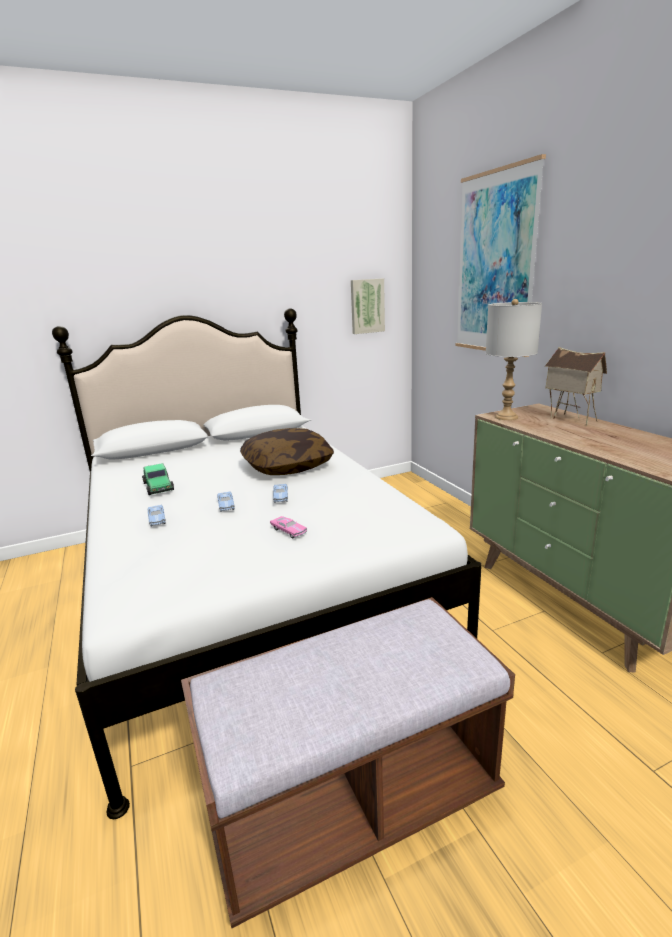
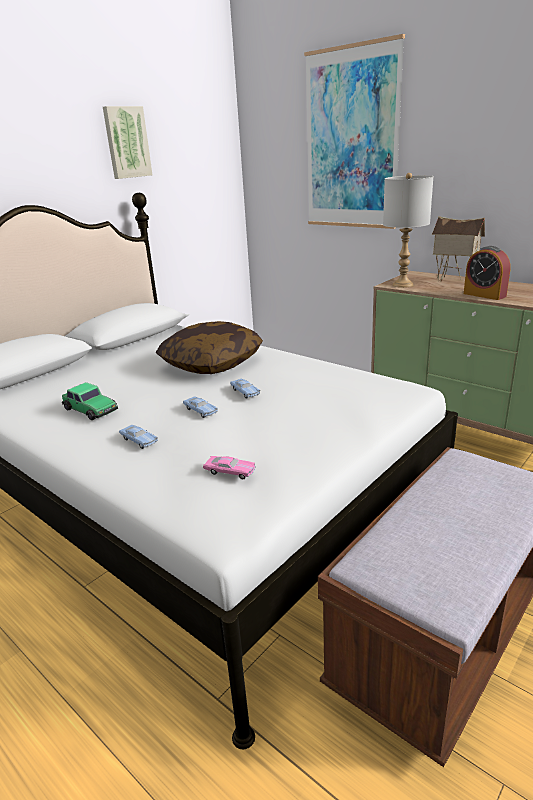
camera: 25 degrees left, 5 degrees up
(288, 531) = (295, 420): pink toy car -> pink toy car (230, 472)
(367, 306) = (205, 187): picture -> picture (126, 142)
(579, 440) = (484, 295): none -> alarm clock

